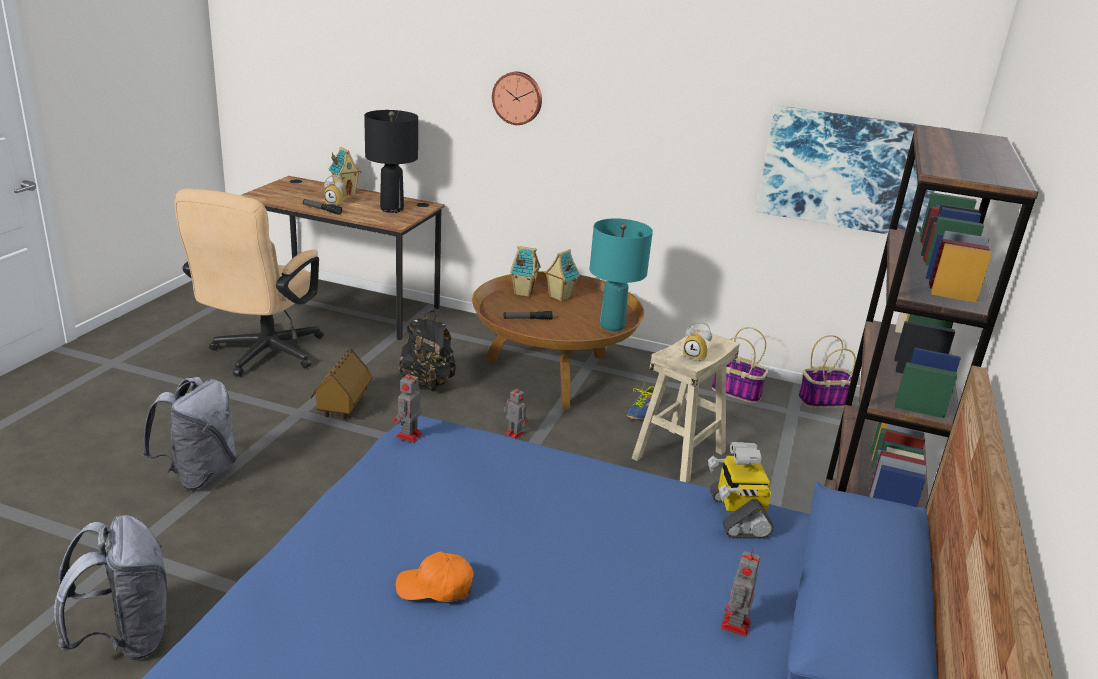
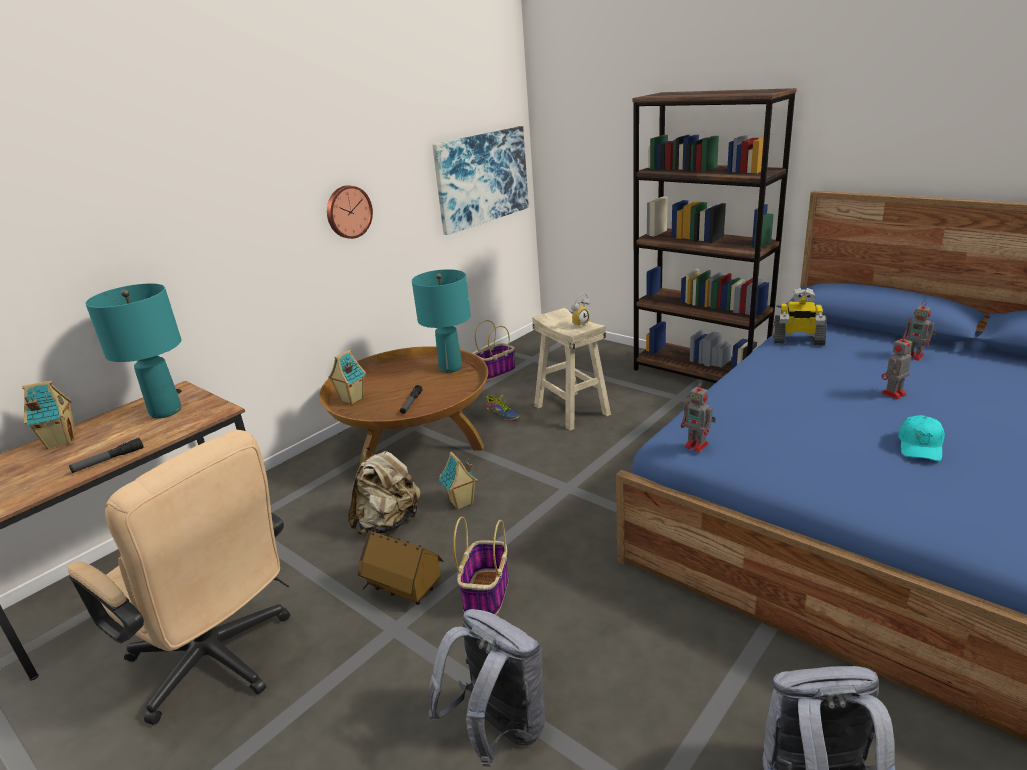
camera: 65 degrees left, 0 degrees up
(336, 204) = (98, 449): alarm clock -> none
(391, 209) = (165, 412): black table lamp -> turquoise table lamp
(427, 384) = (388, 523): black backpack -> beige backpack
(435, 587) = (920, 446): orange cap -> turquoise cap
(513, 433) = (509, 481): toy robot -> toy robot (892, 394)
(517, 98) = (228, 220): wall clock -> wall clock (348, 212)
(559, 297) = (376, 383): toy house -> toy house (461, 503)
(824, 400) = (524, 345): basket -> basket (486, 592)

